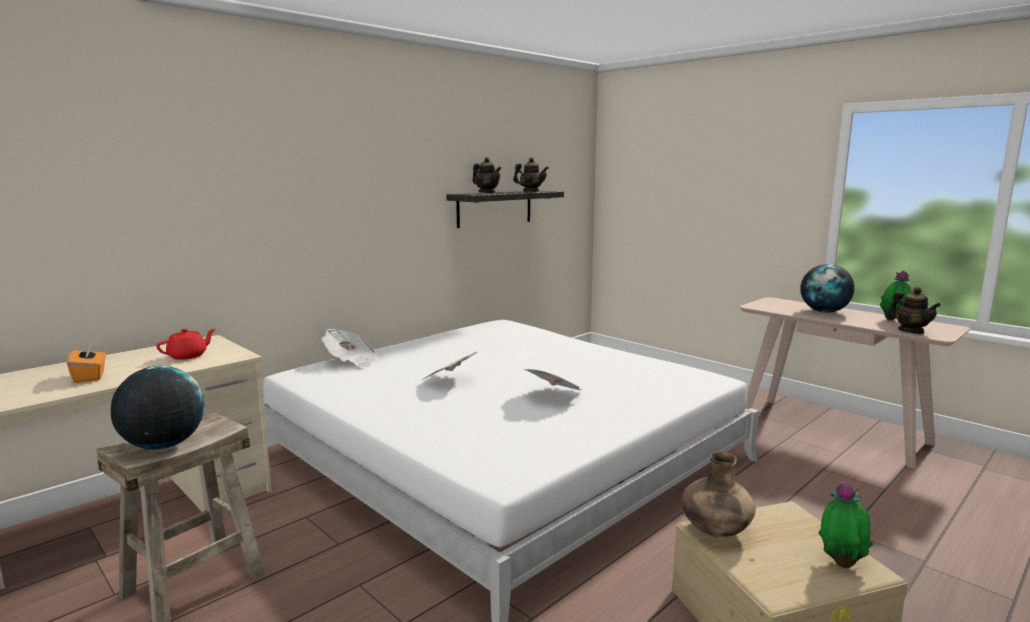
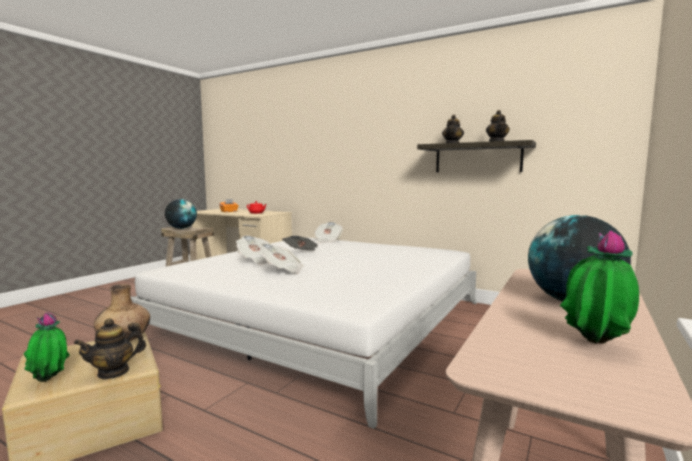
camera: 75 degrees right, 5 degrees down
(482, 407) = (256, 260): none -> newspaper
(911, 331) = (501, 349): teapot -> teapot (113, 372)

